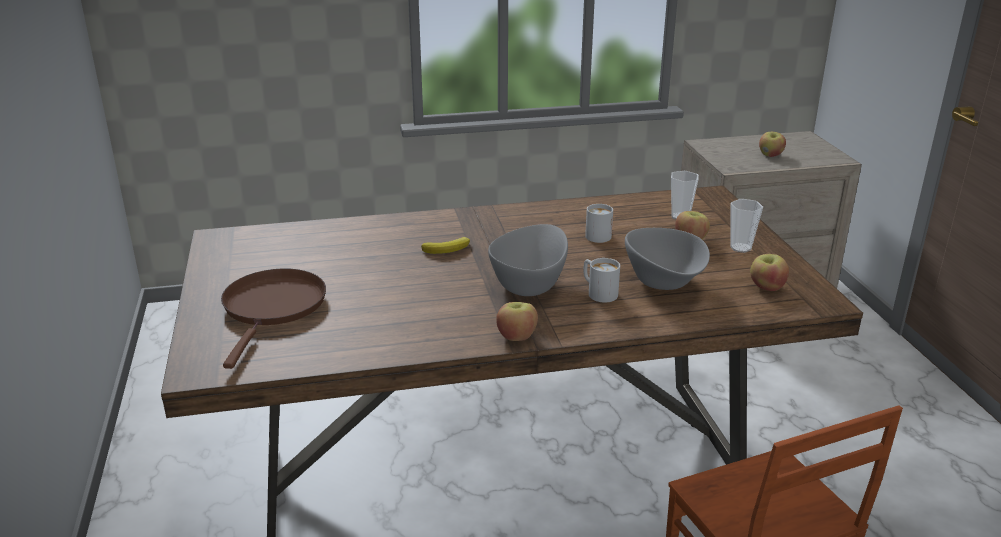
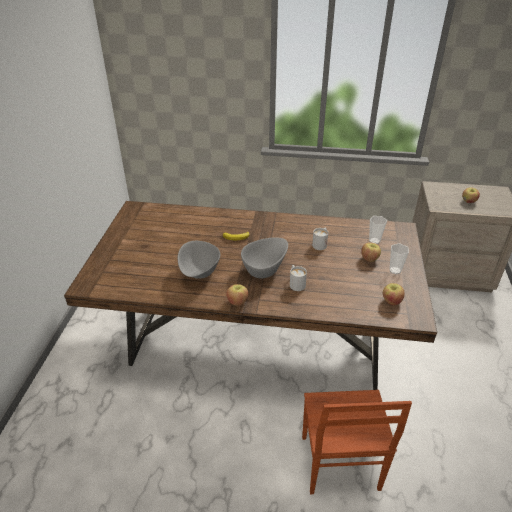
camera: 20 degrees right, 10 degrees up
(273, 308) = (135, 256): brown frying pan -> none
(665, 285) = (335, 287): grey bowl -> grey bowl (198, 274)

